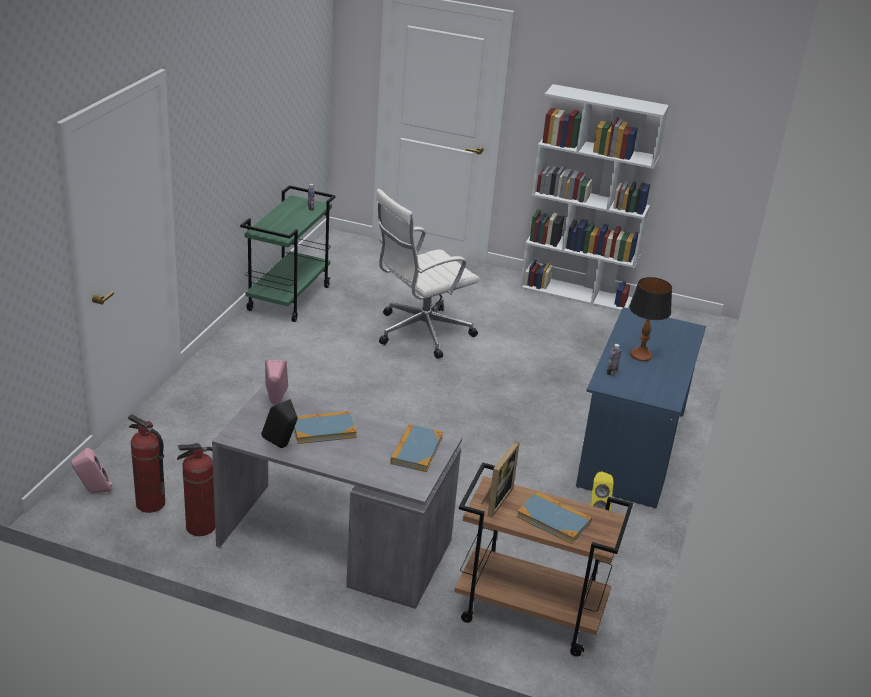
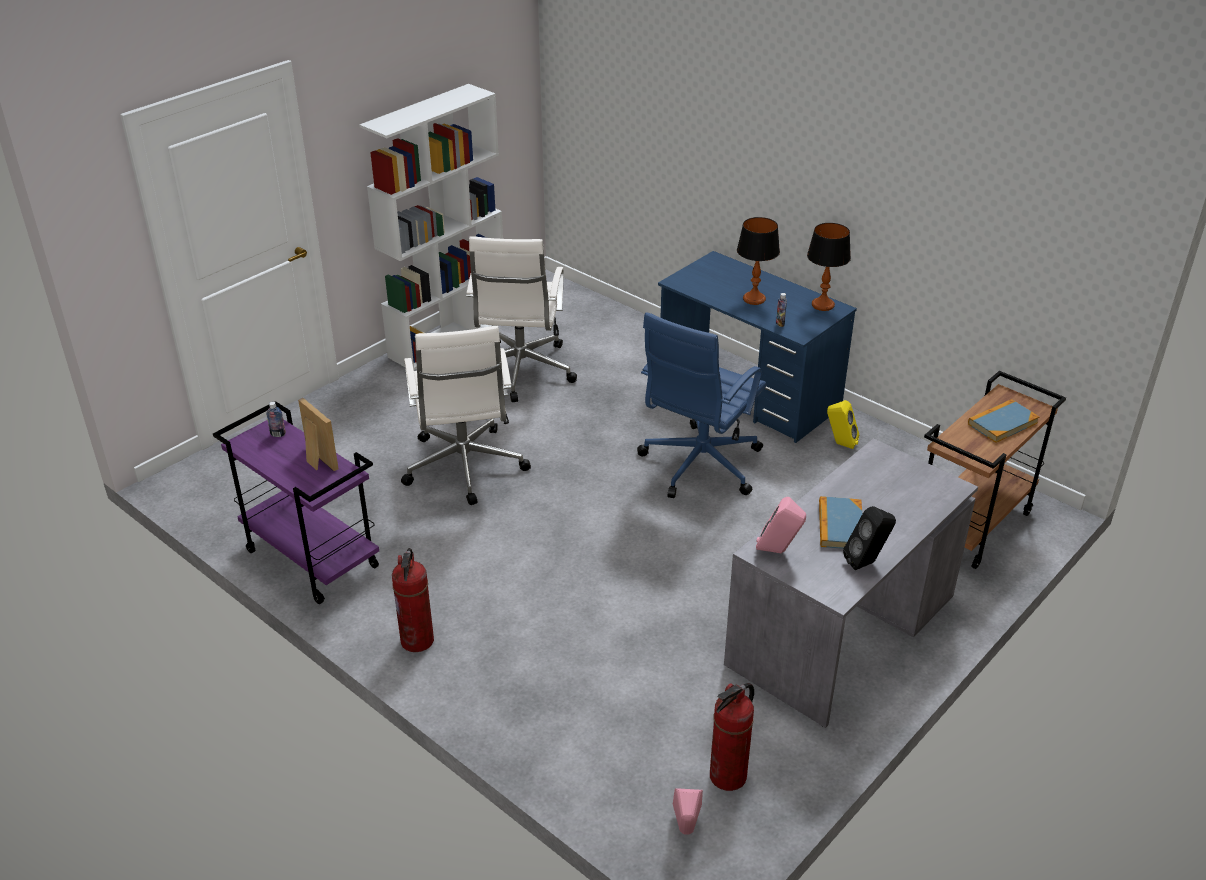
camera: 65 degrees left, 5 degrees up
(201, 527) = (786, 736): fire extinguisher -> fire extinguisher (417, 640)
(288, 298) = (310, 559): green cart -> purple cart
(416, 450) = (891, 471): book -> none
(494, 500) = (967, 448): picture frame -> picture frame (316, 460)
(502, 438) = (698, 466): none -> blue office chair
(558, 332) = (520, 372): none -> white office chair
(666, 392) = (823, 305): none -> table lamp

